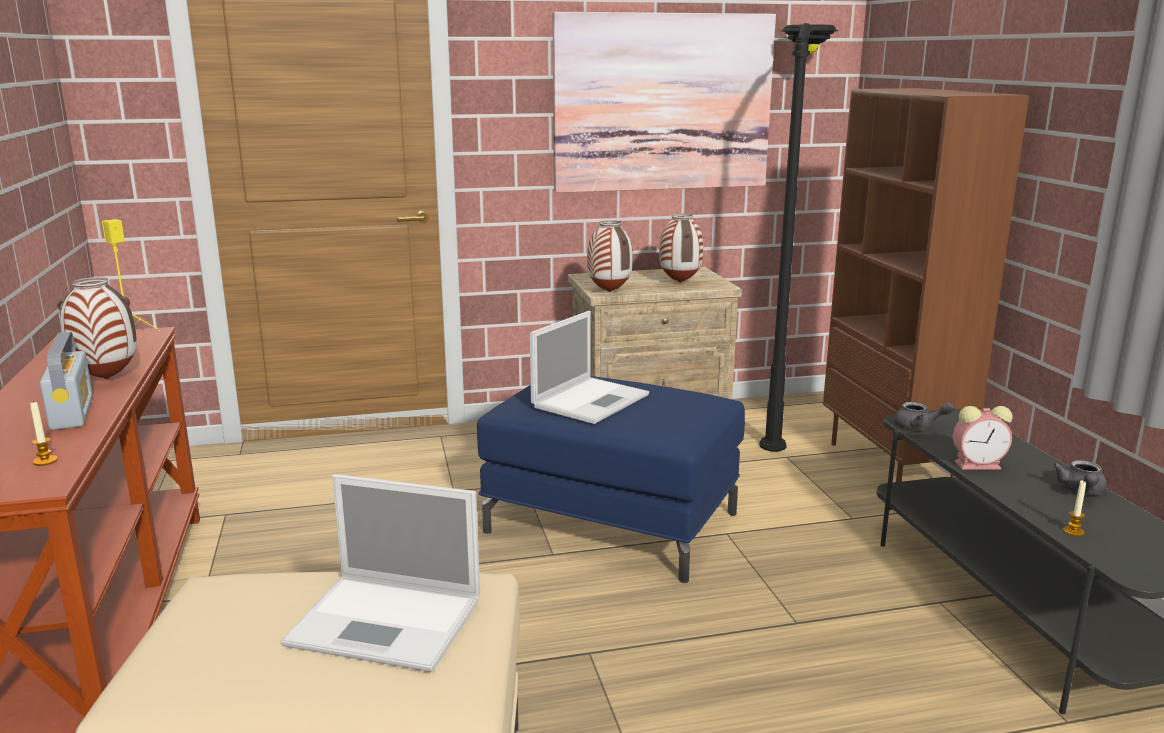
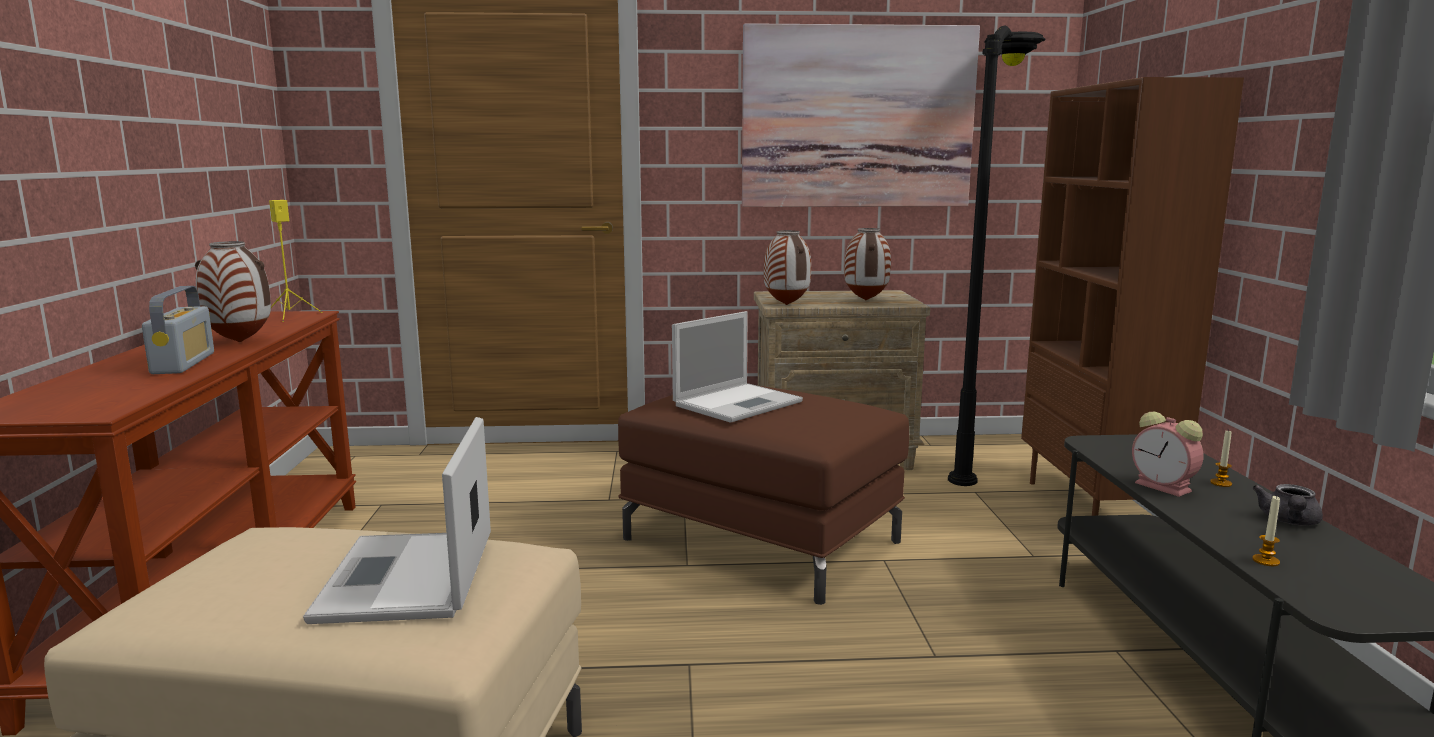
camera: 10 degrees right, 5 degrees down
(45, 461) = (121, 395): candle -> candle (1221, 483)
(389, 622) = (407, 579): laptop -> laptop turned 60 degrees clockwise
(612, 522) = (762, 540): blue ottoman -> brown ottoman
(919, 427) = (1104, 448): grey teapot -> none
(979, 465) = (1165, 487): alarm clock -> alarm clock turned 45 degrees clockwise

